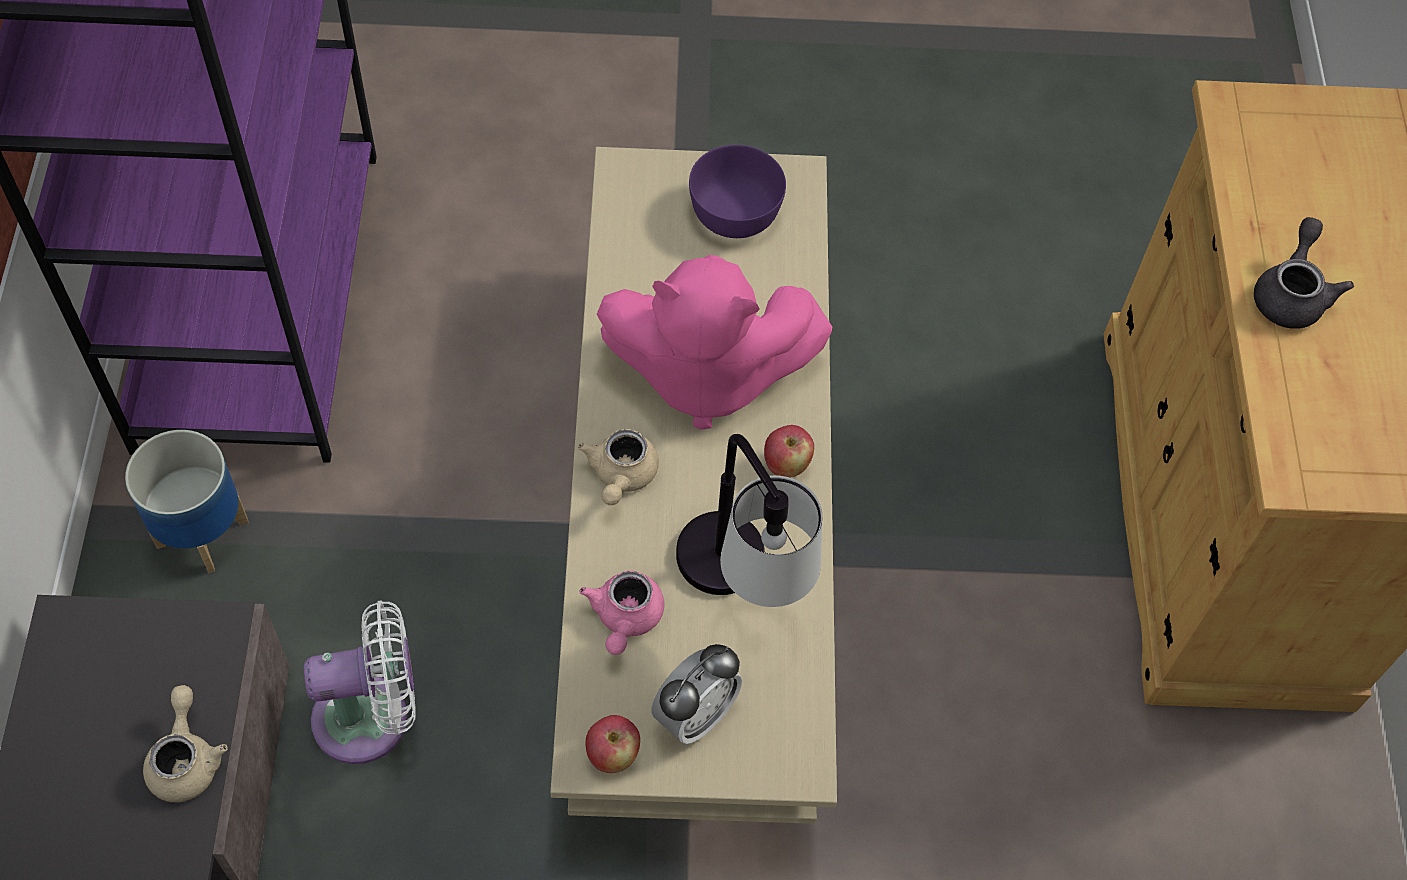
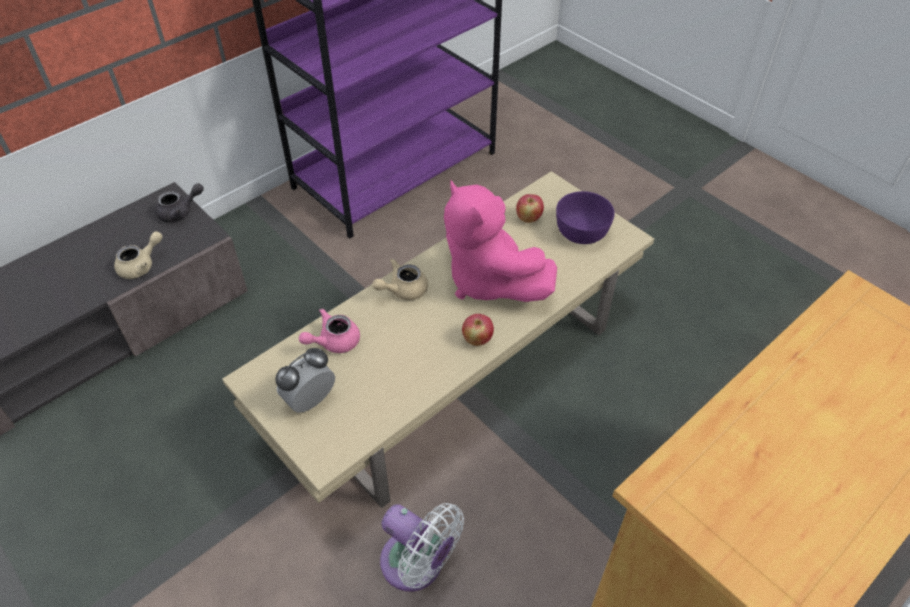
camera: 50 degrees right, 10 degrees down
(203, 532) = (281, 229): planter -> none
(371, 717) = (252, 332): white fan -> white fan (417, 565)
(612, 755) = (260, 386): apple -> apple (528, 218)
(695, 715) = (310, 401): alarm clock -> alarm clock turned 135 degrees clockwise
(741, 590) = (393, 371): table lamp -> none
(1291, 294) = (778, 403): grey teapot -> grey teapot (180, 212)

